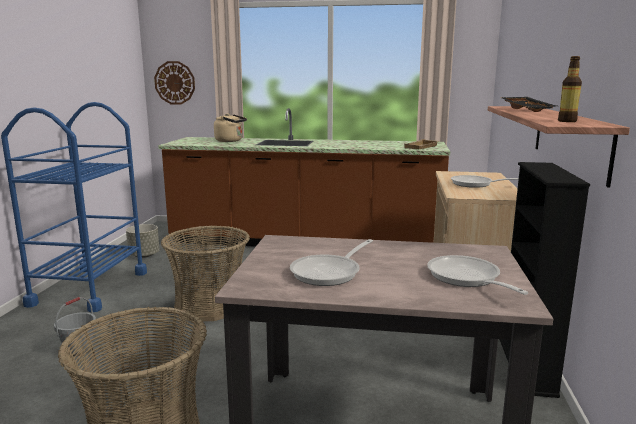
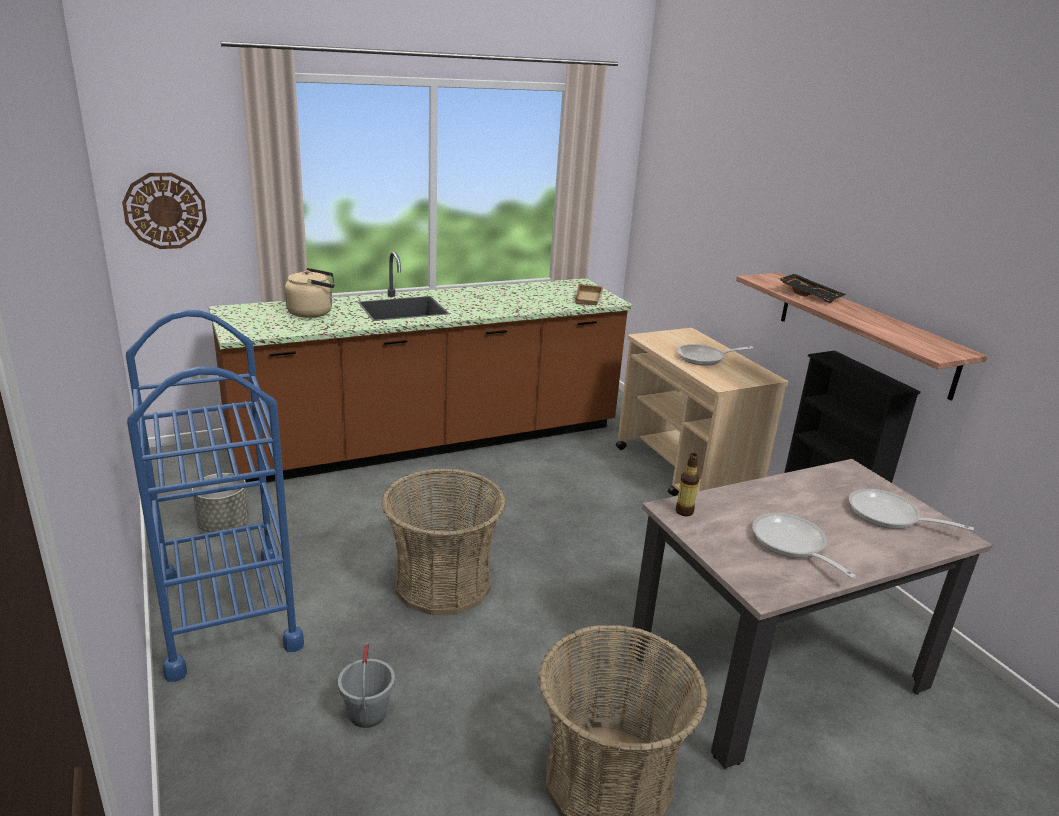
camera: 35 degrees left, 10 degrees up
(330, 272) = (792, 545): frying pan -> frying pan turned 150 degrees clockwise
(567, 121) = (922, 342): bottle -> bottle (684, 511)

